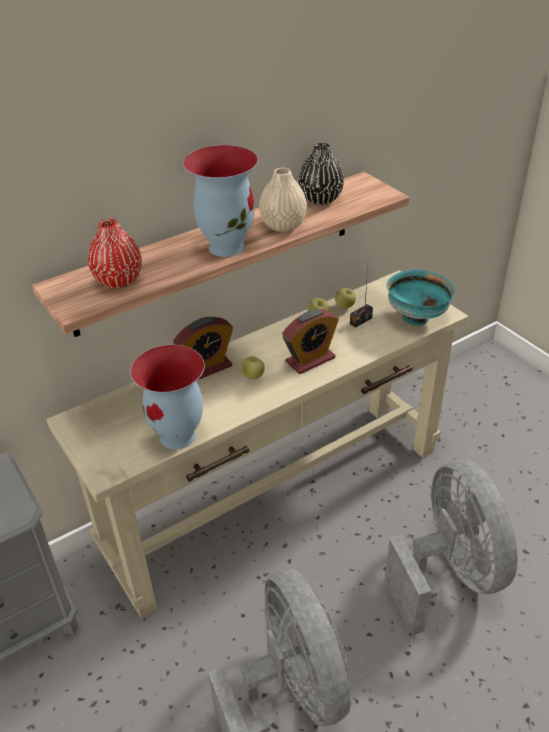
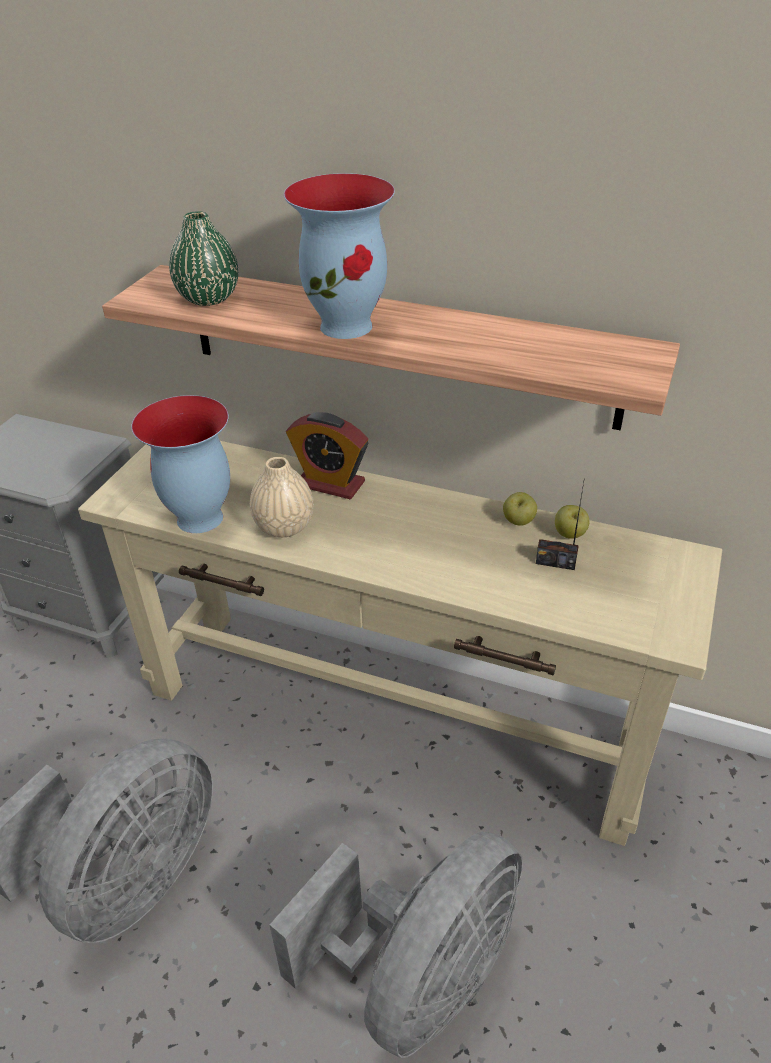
camera: 55 degrees right, 0 degrees up
(118, 280) = (208, 298): red vase -> green vase
(253, 376) = (348, 524): apple -> none
(283, 226) = (442, 341): beige vase -> beige vase (284, 526)
(310, 360) = (424, 554): alarm clock -> none
(320, 199) = (547, 340): black vase -> none
(416, 317) = (629, 613): turquoise bowl -> none

